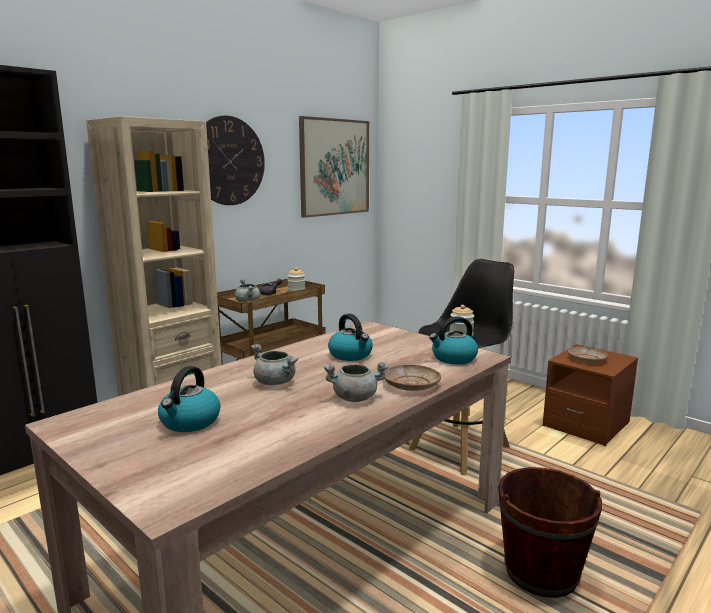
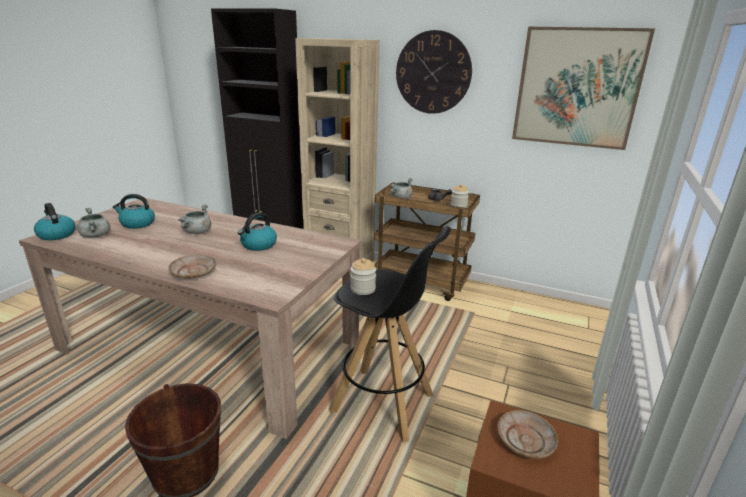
camera: 70 degrees right, 10 degrees up
(355, 398) = (168, 257): grey cooking pot -> grey cooking pot (96, 235)
(453, 358) = (261, 284): kettle -> kettle (56, 234)

